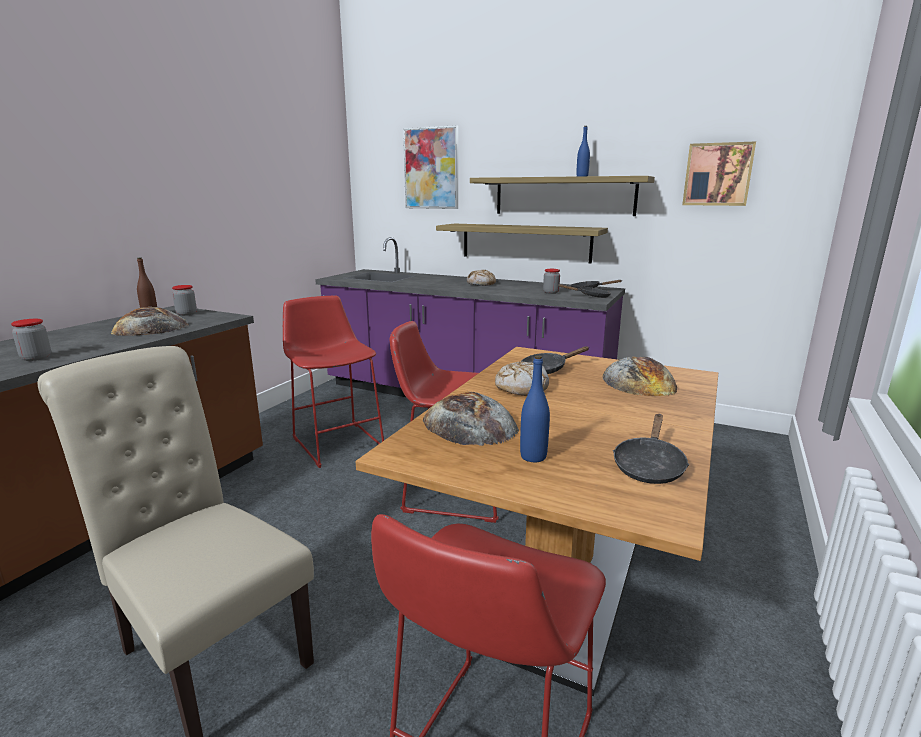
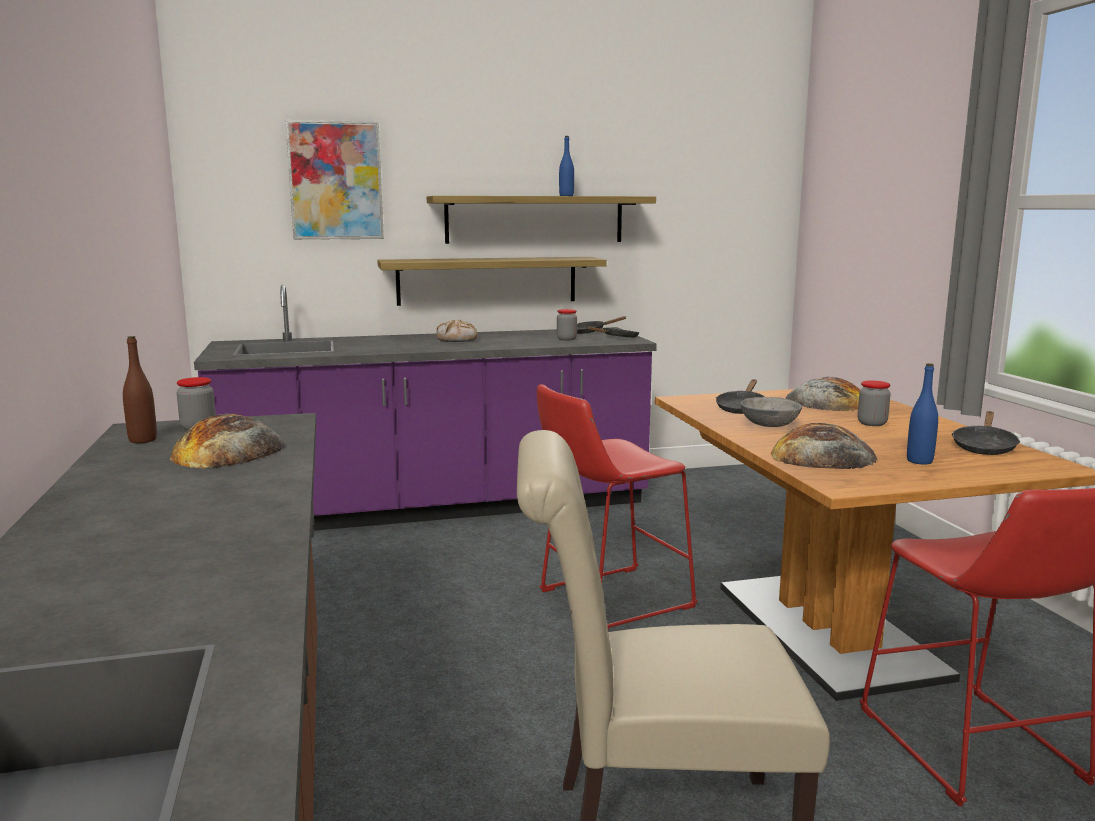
camera: 40 degrees left, 5 degrees down
(36, 358) = (226, 512): jar -> jar (872, 423)
(336, 441) = (371, 600): red stool -> none
(521, 387) = (769, 424): bread -> grey bowl
(649, 466) = (984, 447): black frying pan -> black frying pan turned 45 degrees clockwise
(717, 174) = (698, 195): picture -> none

